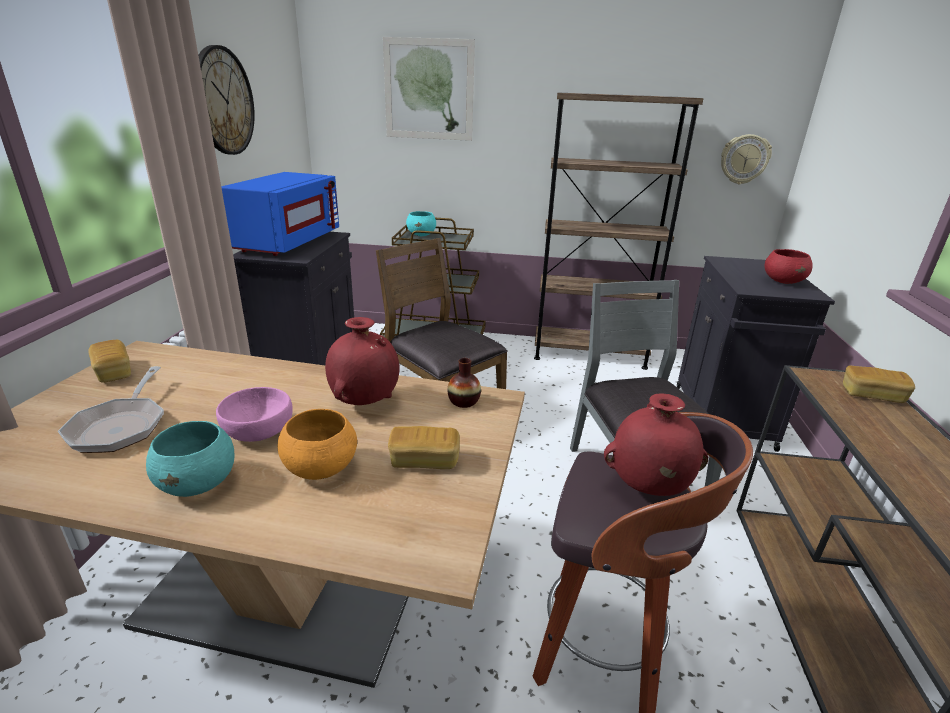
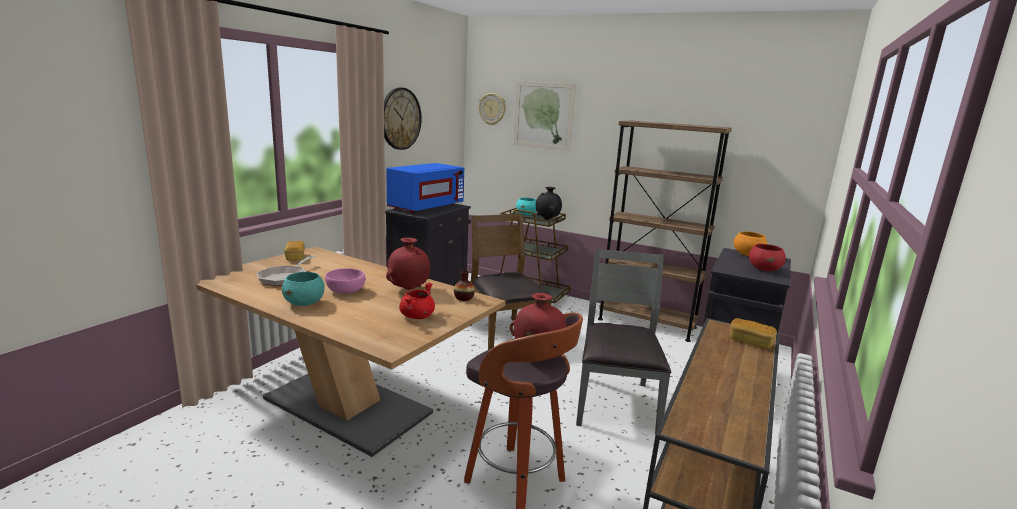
camera: 20 degrees right, 10 degrees down
(320, 468) = (362, 309): orange bowl -> orange bowl (747, 255)
(424, 461) = (417, 316): bread -> red cooking pot
(454, 239) = (547, 219): none -> black vase
(744, 159) = (782, 177): wall clock -> wall clock (492, 109)

